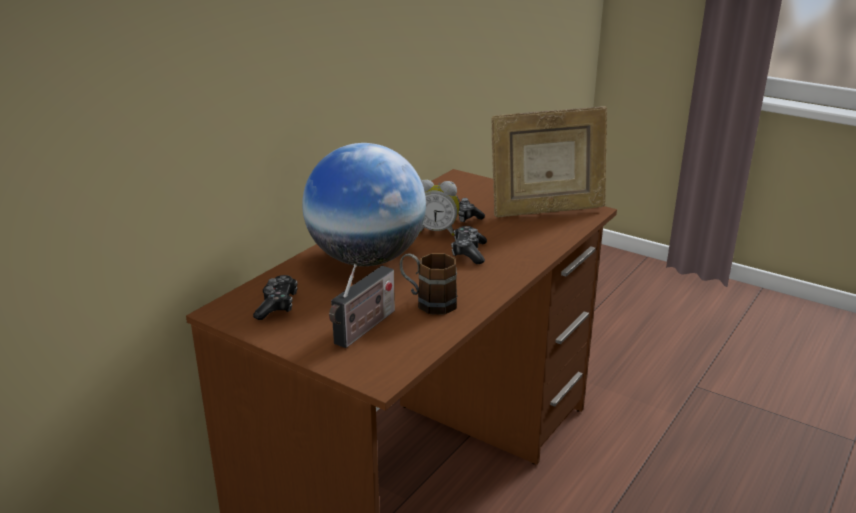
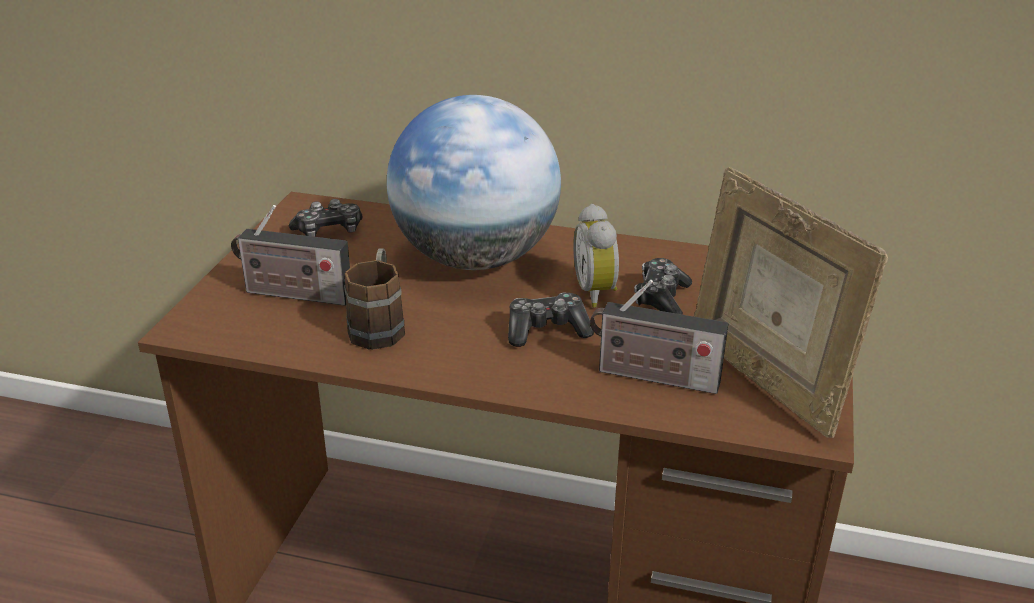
camera: 70 degrees right, 5 degrees up
(530, 234) = (652, 377): none -> radio

